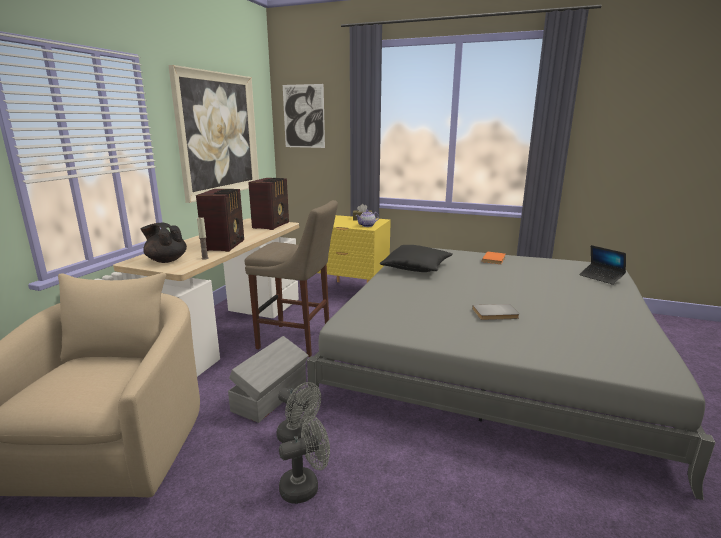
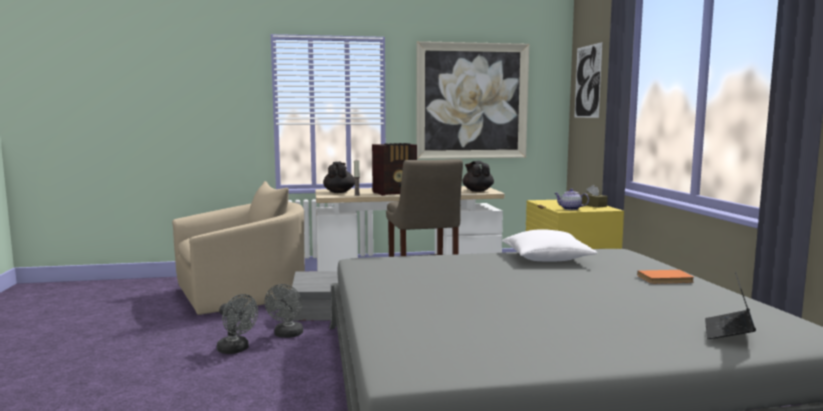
camera: 60 degrees right, 10 degrees down
(272, 225) = (477, 191): radio -> black teapot
(416, 268) = (547, 259): black pillow -> white pillow
(495, 314) = (460, 295): grey book -> none

